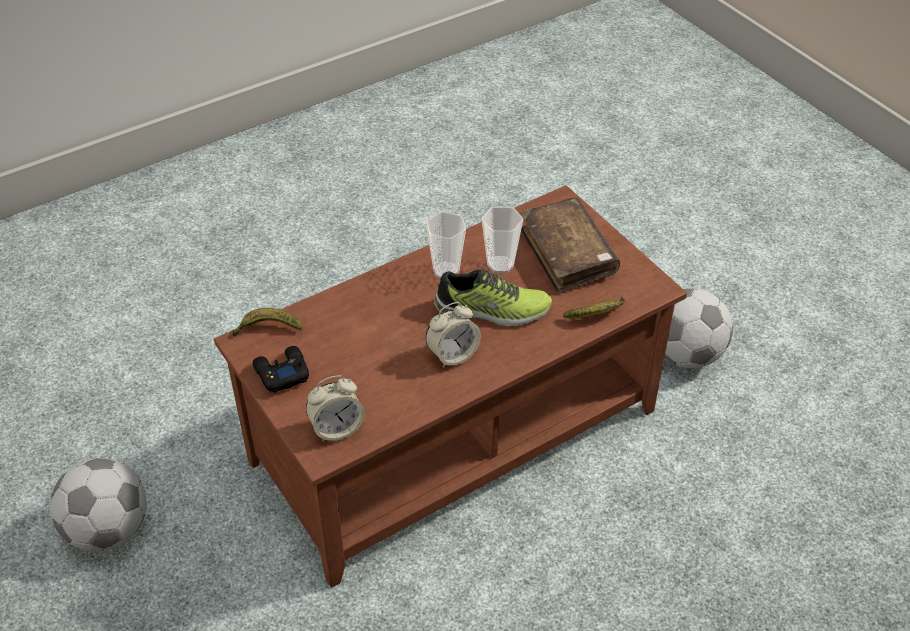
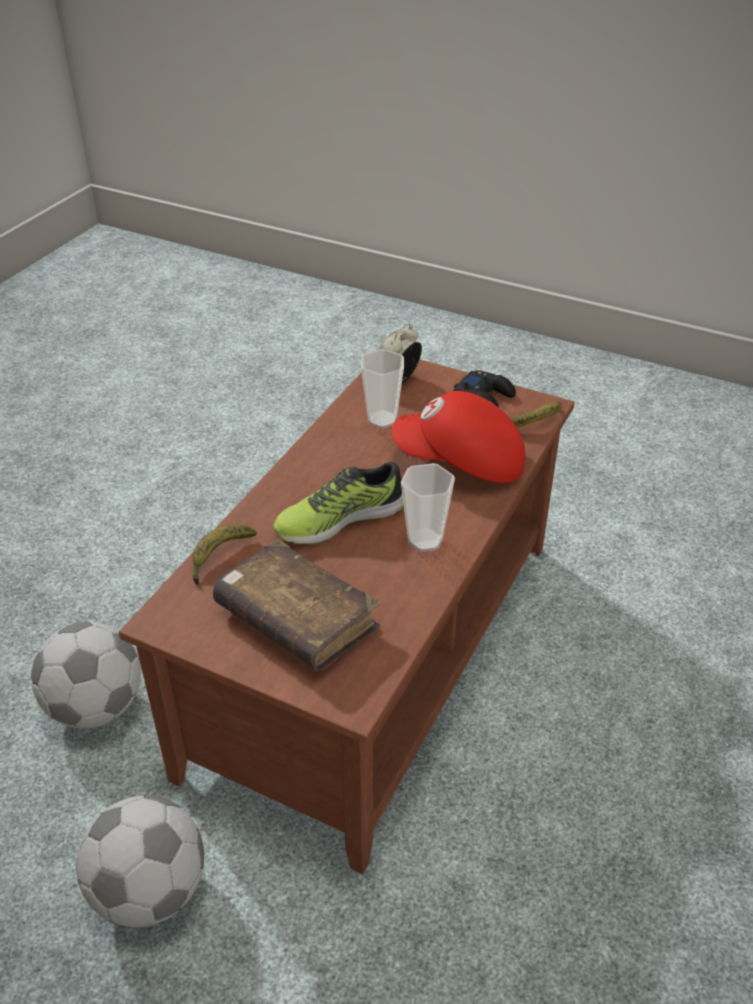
camera: 150 degrees right, 5 degrees down
(108, 531) = (586, 465): football -> football (96, 706)
(364, 319) = (460, 462): none -> red cap
(453, 355) = (346, 464): alarm clock -> none
(500, 264) = (369, 572): cup -> cup (382, 419)

